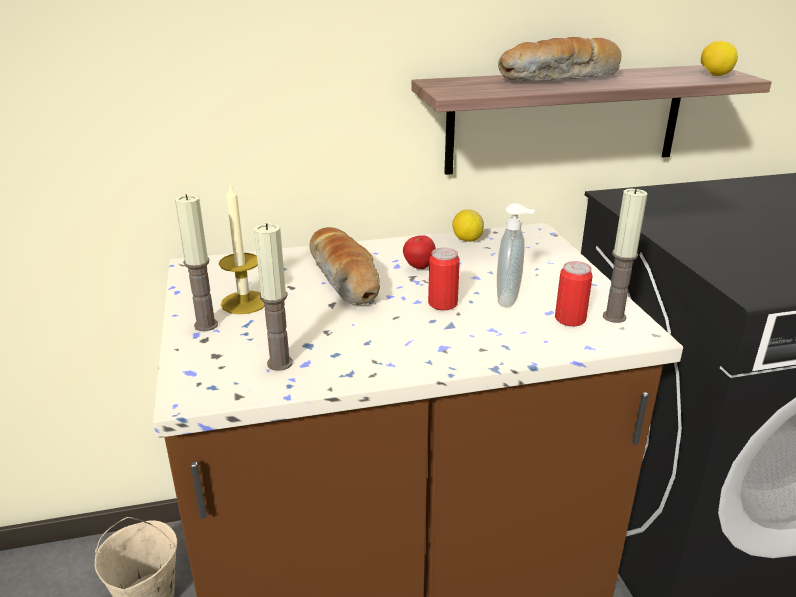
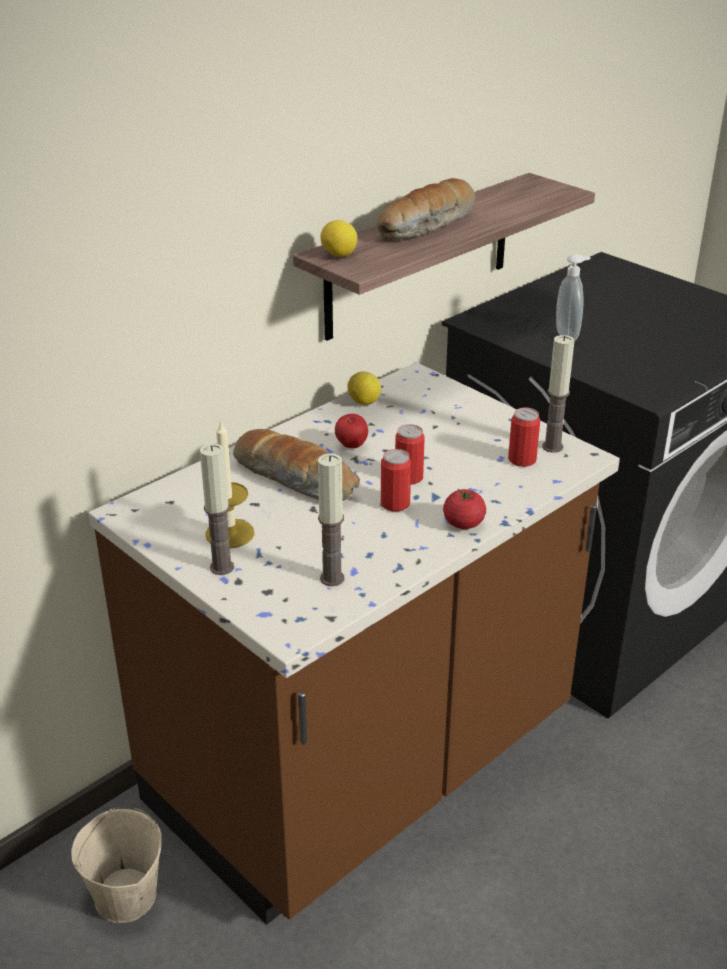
camera: 30 degrees left, 5 degrees up
(406, 321) = (395, 504): none -> can
(452, 356) = (463, 523): none -> tomato
(510, 300) = (460, 456): soap dispenser -> soap dispenser (568, 335)
(714, 75) = (546, 193): lemon -> lemon (338, 255)

